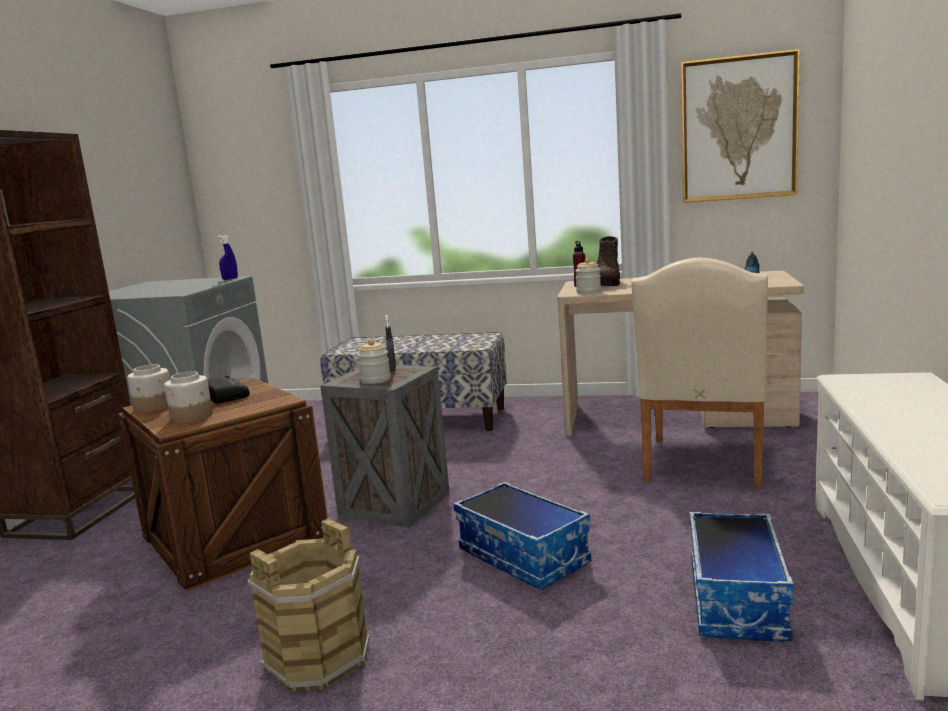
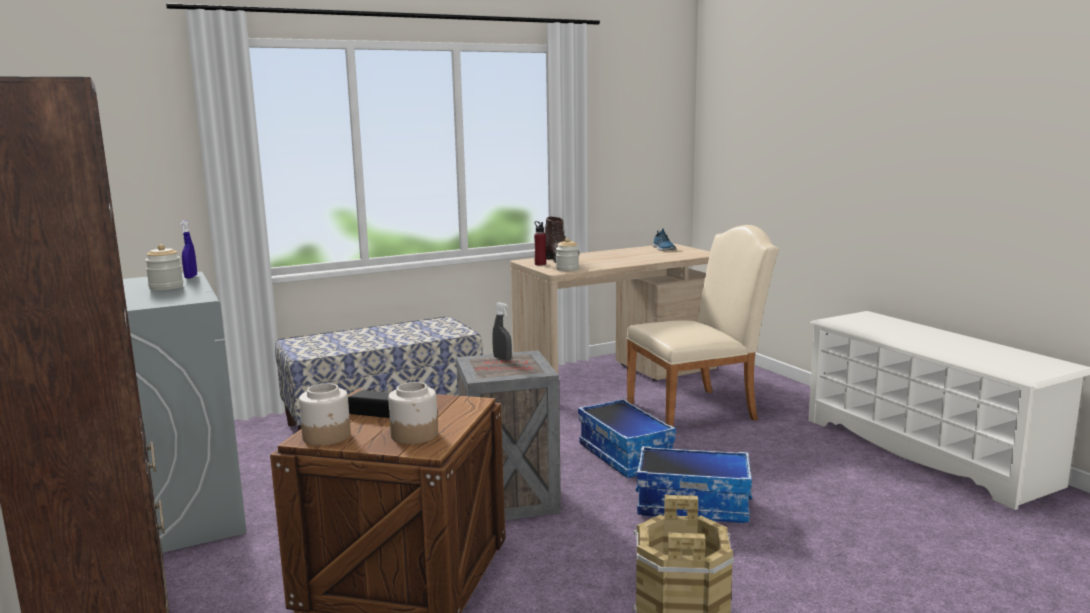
camera: 40 degrees left, 0 degrees up
(375, 380) = (514, 370): jar -> jar (166, 287)
(703, 466) = (698, 410): beige chair -> beige chair turned 90 degrees counterclockwise
(738, 129) = (630, 124): picture -> none
(738, 600) = (863, 489): storage box -> storage box (626, 456)

